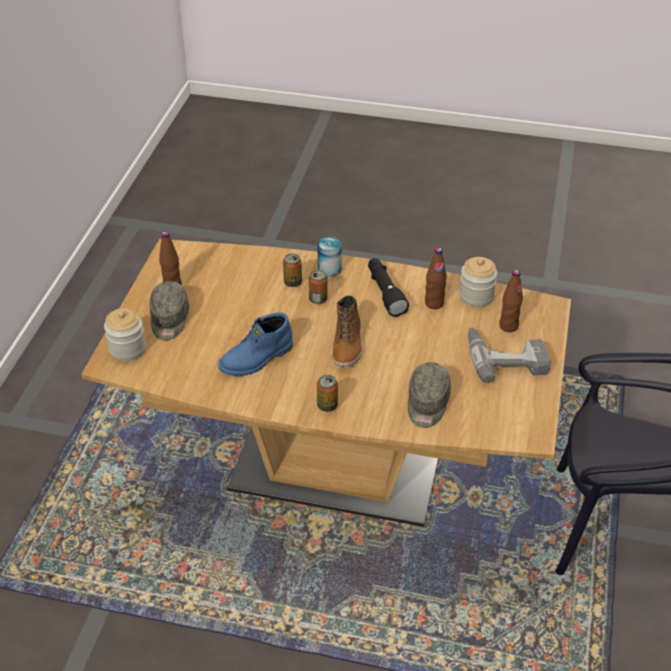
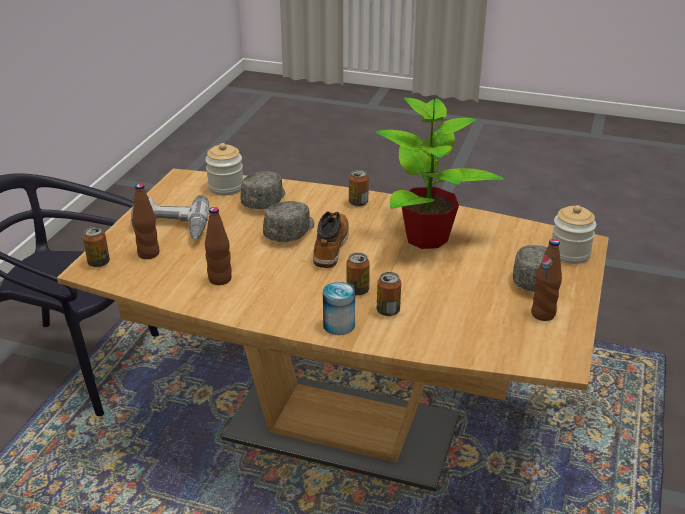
camera: 175 degrees left, 10 degrees down
(257, 359) = (427, 238): blue boot -> potted plant
(385, 293) = (274, 293): black flashlight -> none
(388, 361) = (291, 231): none -> grey cap
(476, 296) = (166, 284): jar -> jar (226, 187)
(545, 314) = (99, 263): none -> can

